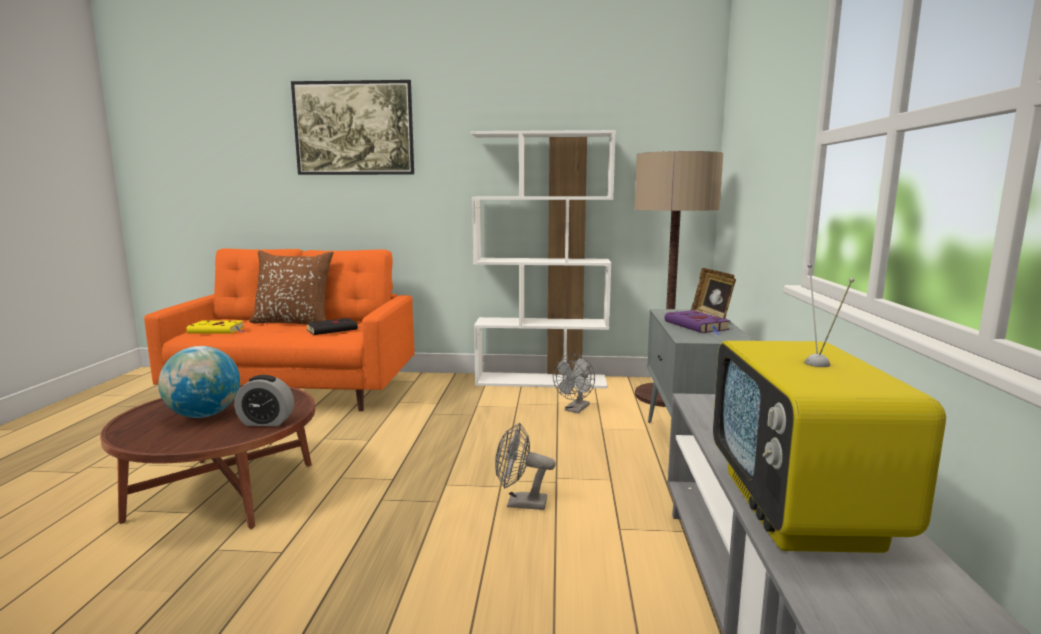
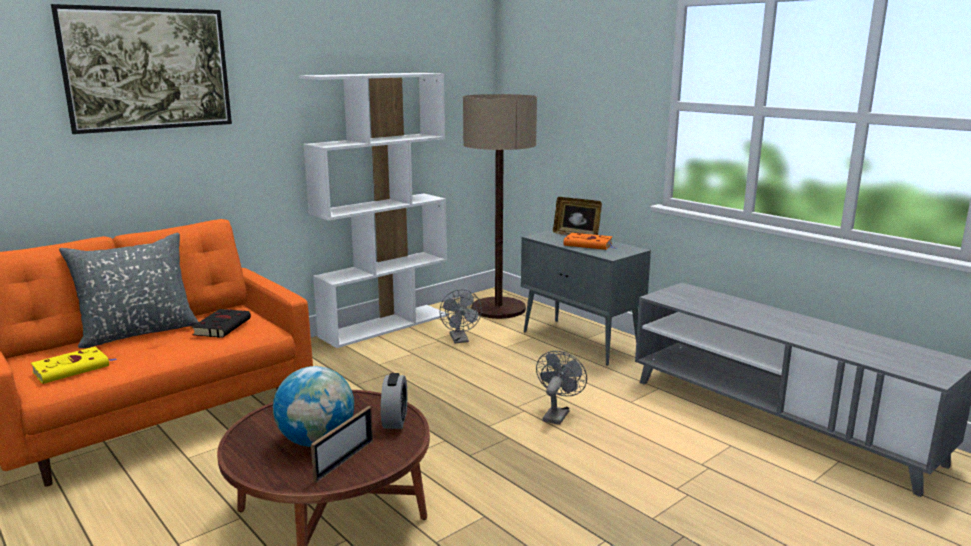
camera: 45 degrees left, 5 degrees up
(177, 433) = (344, 460): none -> picture frame
(266, 422) = (395, 420): alarm clock -> alarm clock turned 45 degrees counterclockwise
(294, 322) = (138, 332): brown pillow -> grey pillow
(520, 503) = (557, 414): grey fan -> grey fan turned 150 degrees clockwise
(697, 326) = (589, 245): purple book -> orange book
(801, 510) = (807, 334): television -> none

